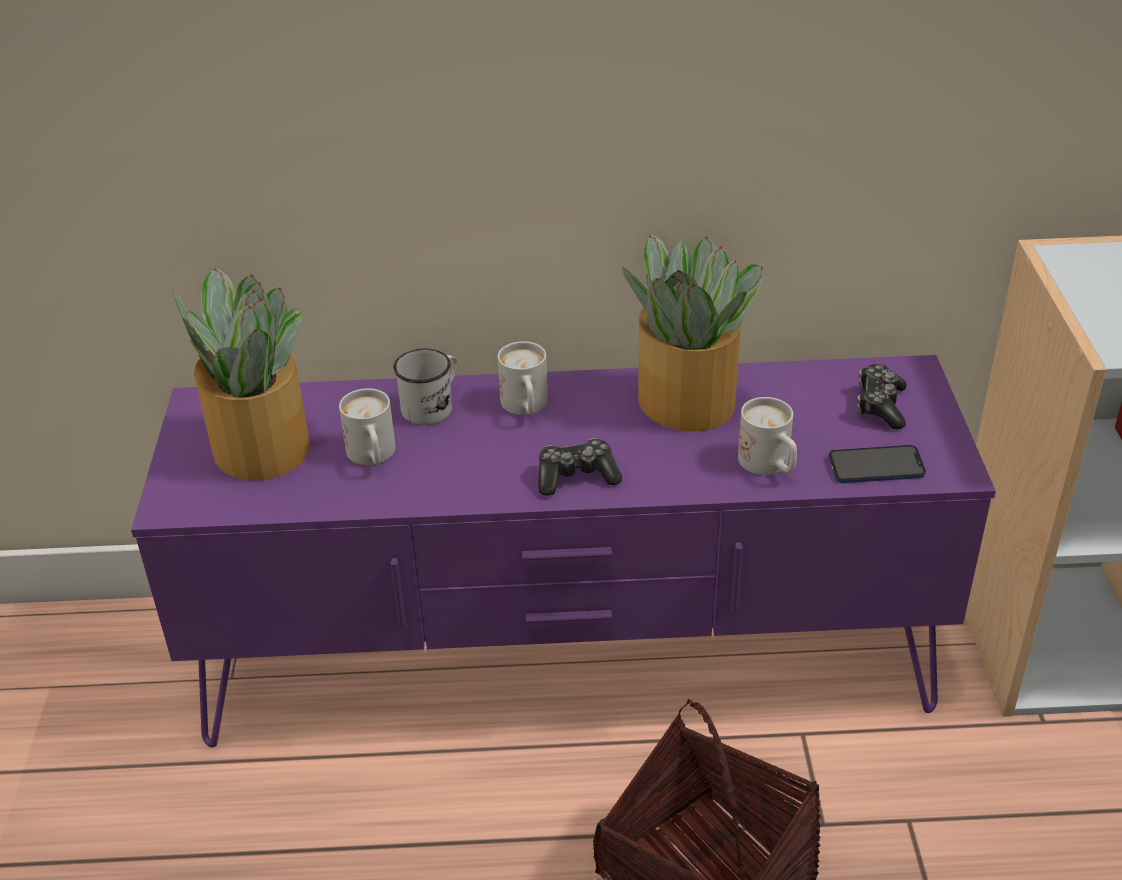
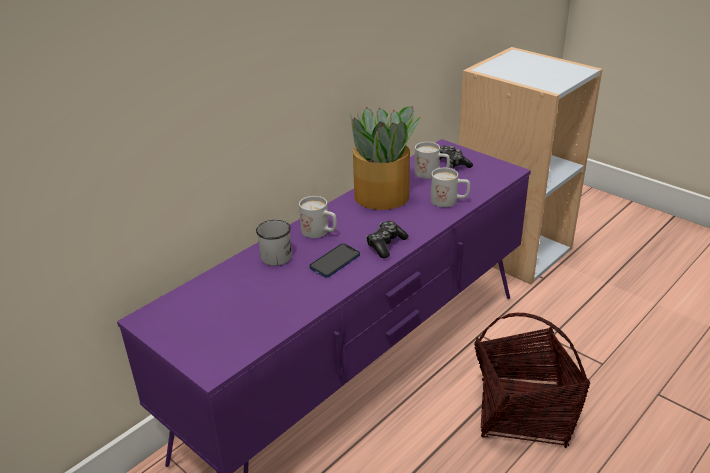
camera: 45 degrees left, 5 degrees down
(261, 445) = (216, 316): potted plant -> none
(373, 457) = (283, 288): white mug -> white mug (432, 174)
(876, 467) = (484, 182): phone -> phone (335, 261)

